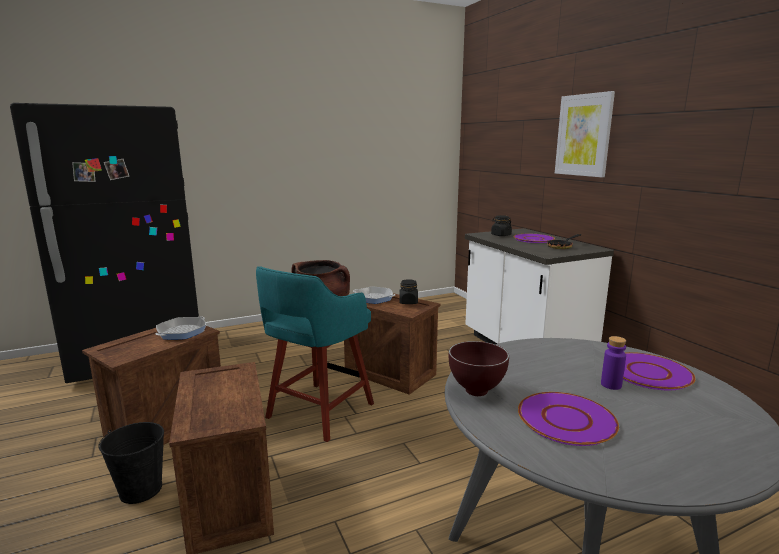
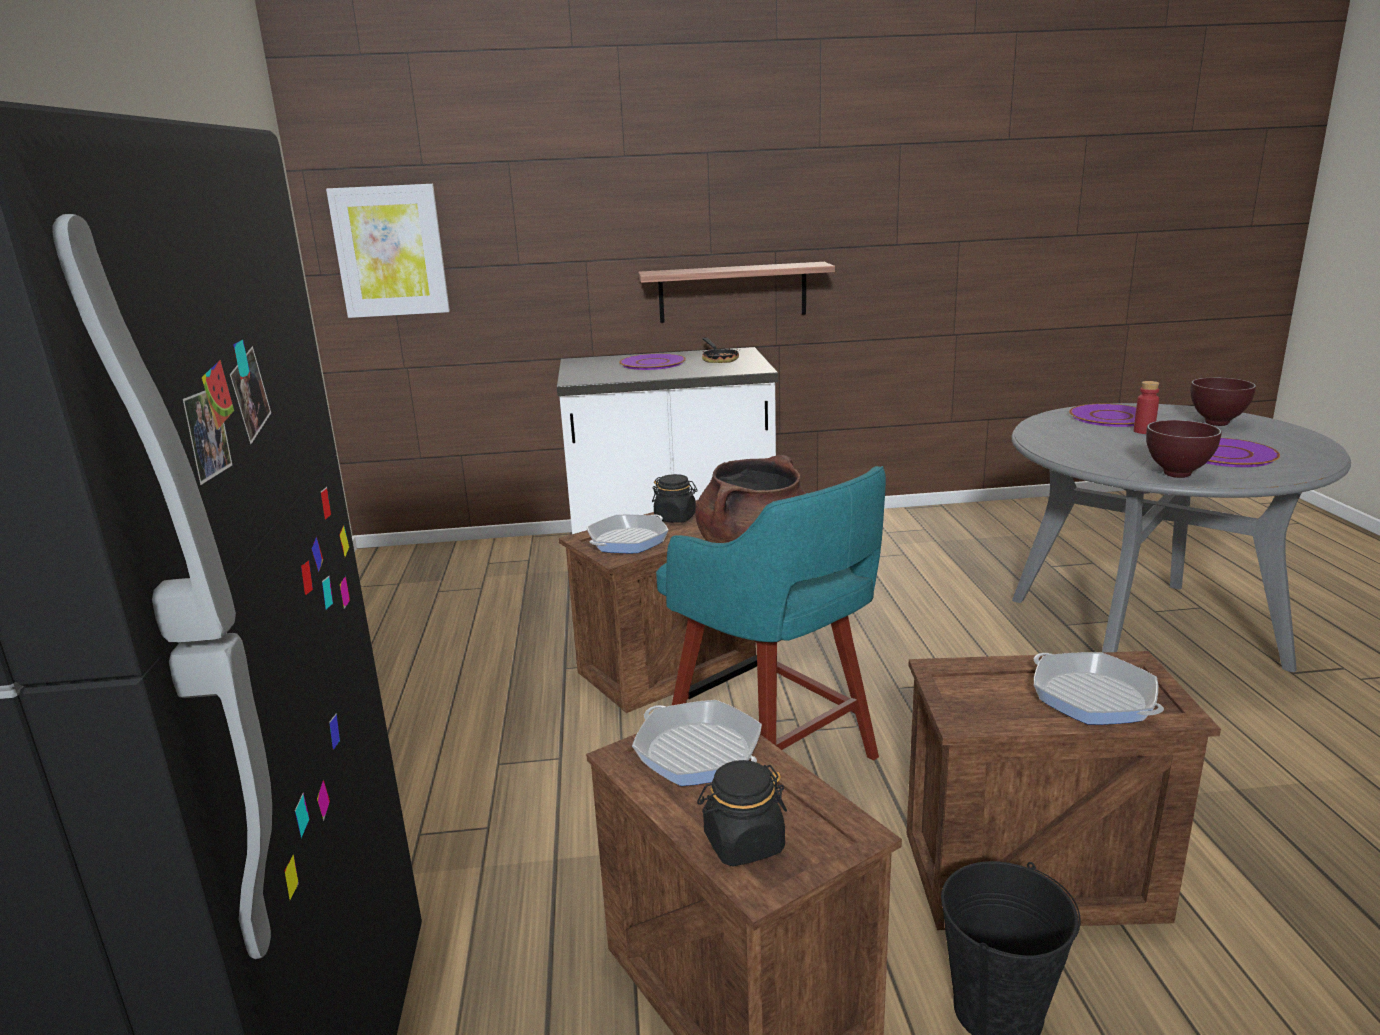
camera: 70 degrees left, 5 degrees up
(209, 406) = (1093, 697): none -> frying pan
(501, 235) = (601, 372): black jar -> black jar (743, 843)
(583, 135) = (663, 184): picture -> picture (390, 251)
(609, 210) = (732, 292): none -> shelf
(611, 385) = (1143, 431): purple bottle -> red bottle
(695, 425) = (1217, 424): none -> brown bowl

